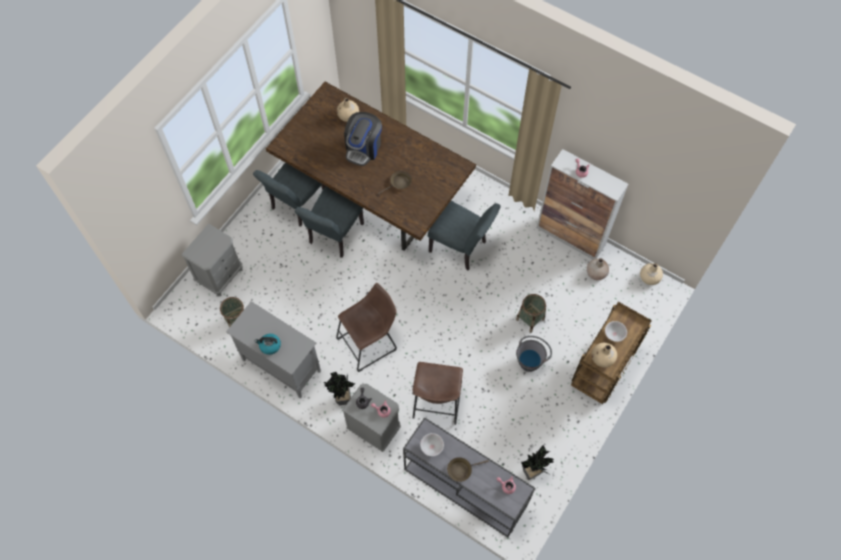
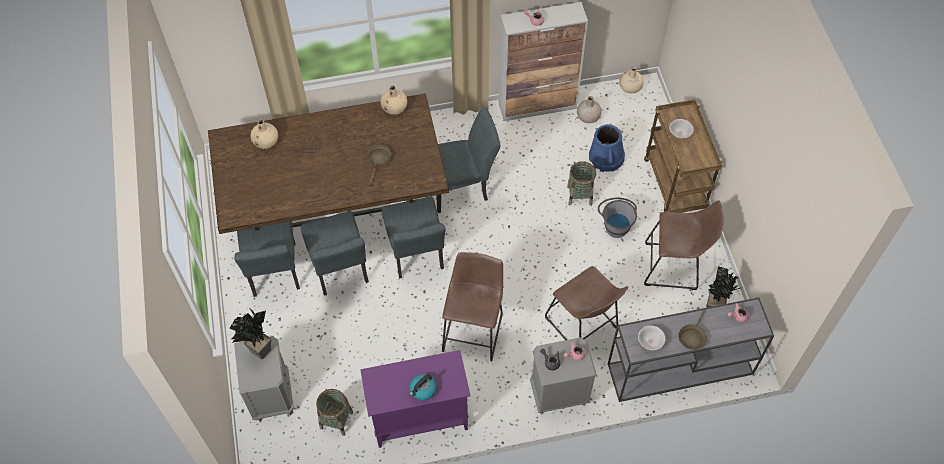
camera: 45 degrees left, 5 degrees down
(281, 365) = (418, 419): grey cabinet -> purple cabinet
(341, 398) = (502, 396): potted plant -> potted plant (258, 352)
(363, 148) = (312, 157): coffee machine -> none
(386, 267) = (416, 256): none -> grey chair
(538, 422) = (674, 267): none -> brown stool
(576, 310) = (606, 158): none -> blue bucket
(602, 358) = (692, 159): beige vase -> beige vase (394, 108)

